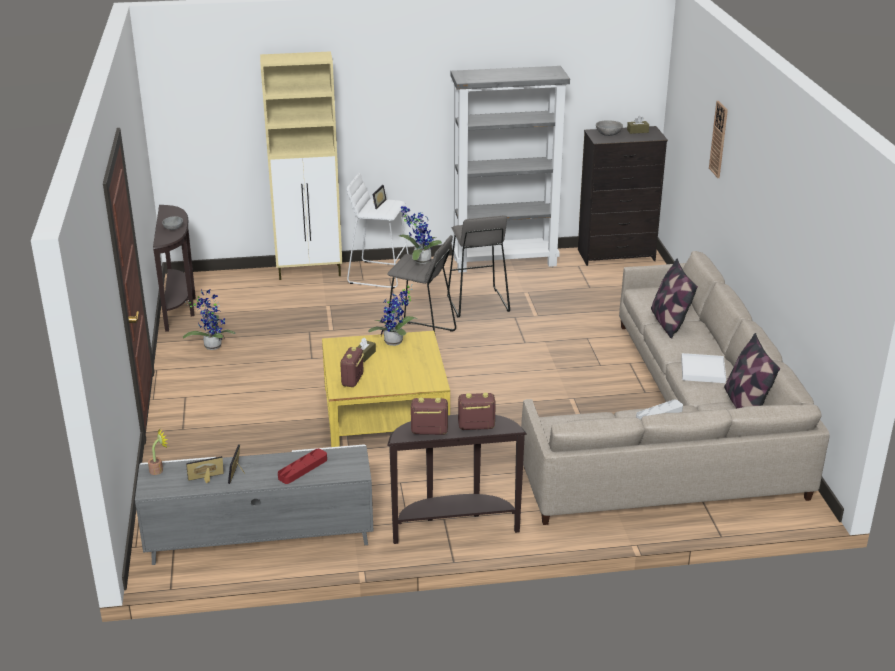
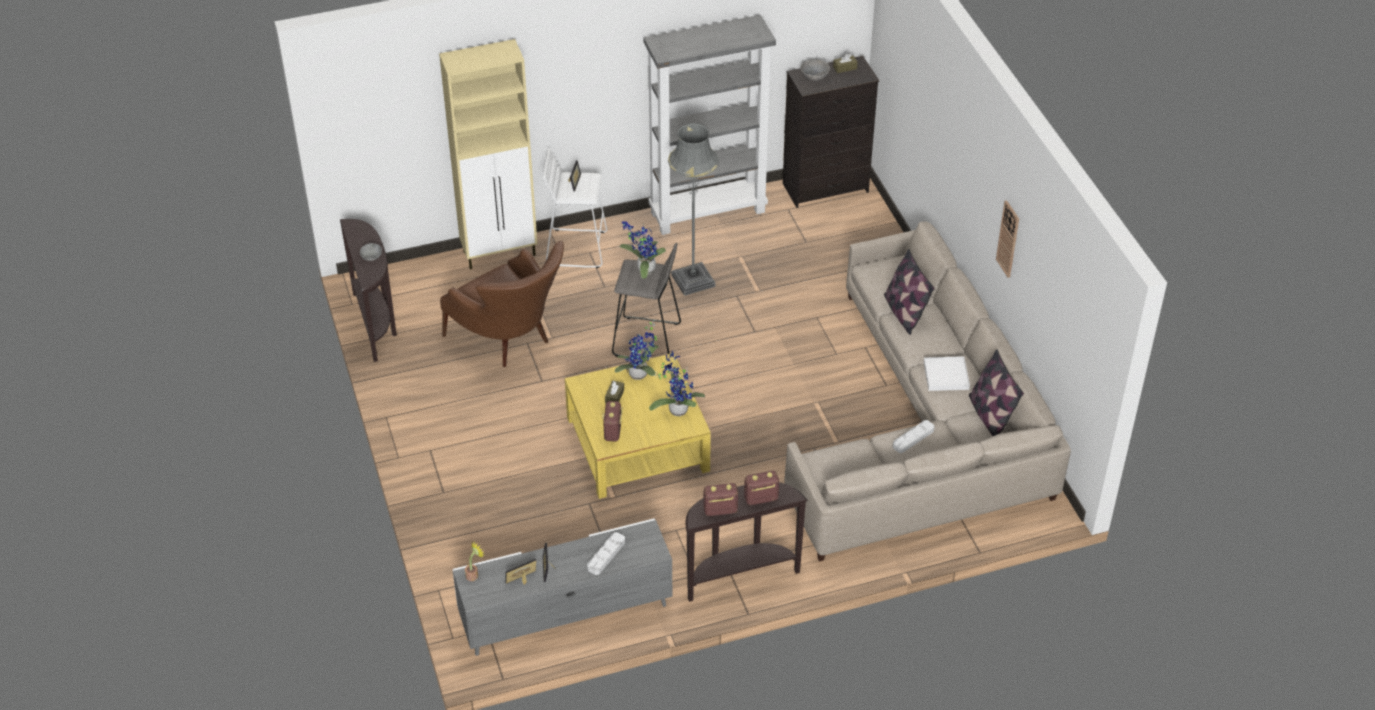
camera: 10 degrees left, 15 degrees up
(212, 345) = (431, 375): potted plant -> potted plant (677, 408)
(295, 329) = (511, 341): none -> brown armchair
(302, 469) = (606, 555): red tray -> grey tray
(477, 303) = (693, 280): grey stool -> grey floor lamp
(719, 139) = (941, 114): wall clock -> wall clock (1008, 239)

